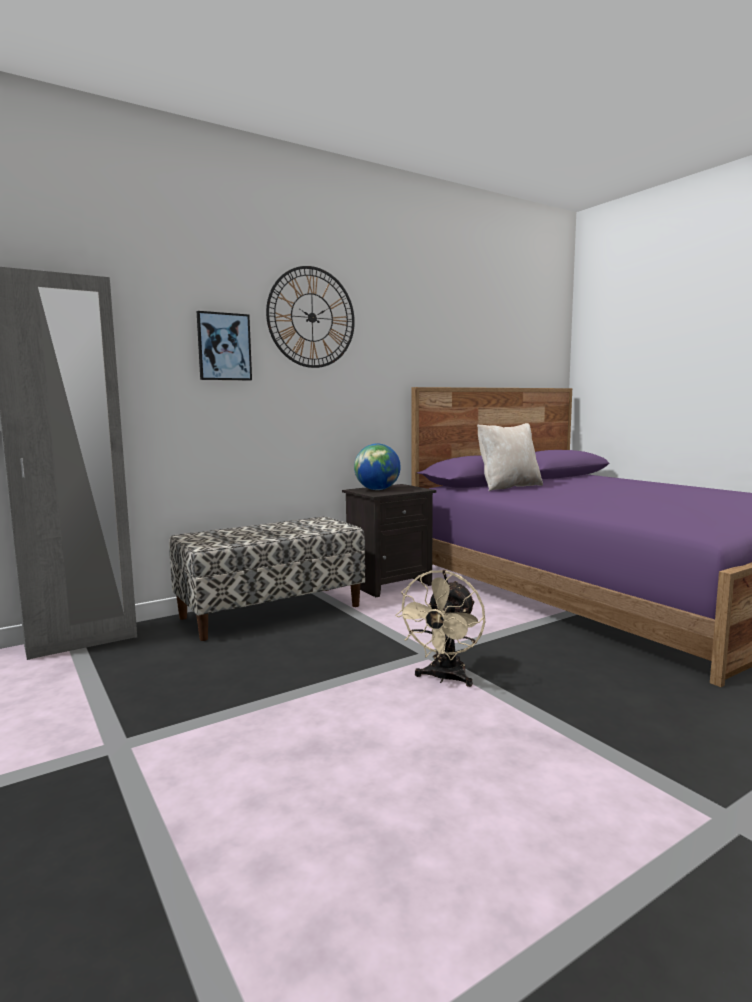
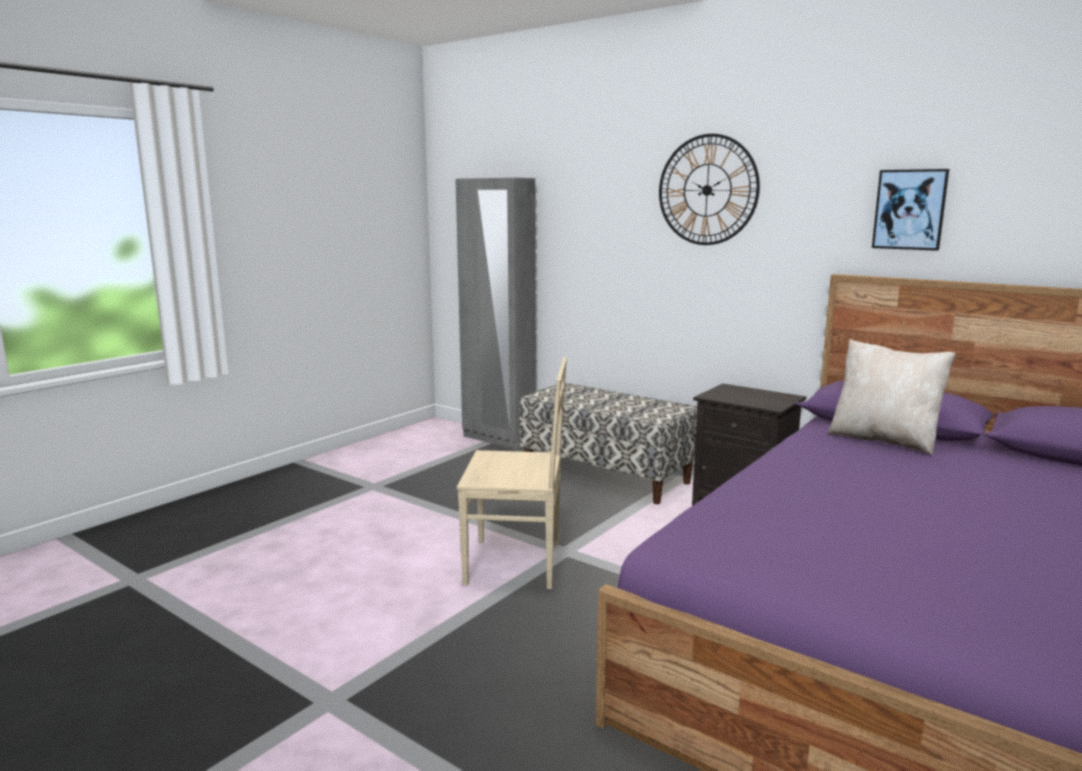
camera: 70 degrees right, 5 degrees up
(224, 347) = (619, 224): picture -> picture (909, 209)
(377, 490) = (739, 393): globe -> none
(444, 678) = (517, 563): beige fan -> beige chair

